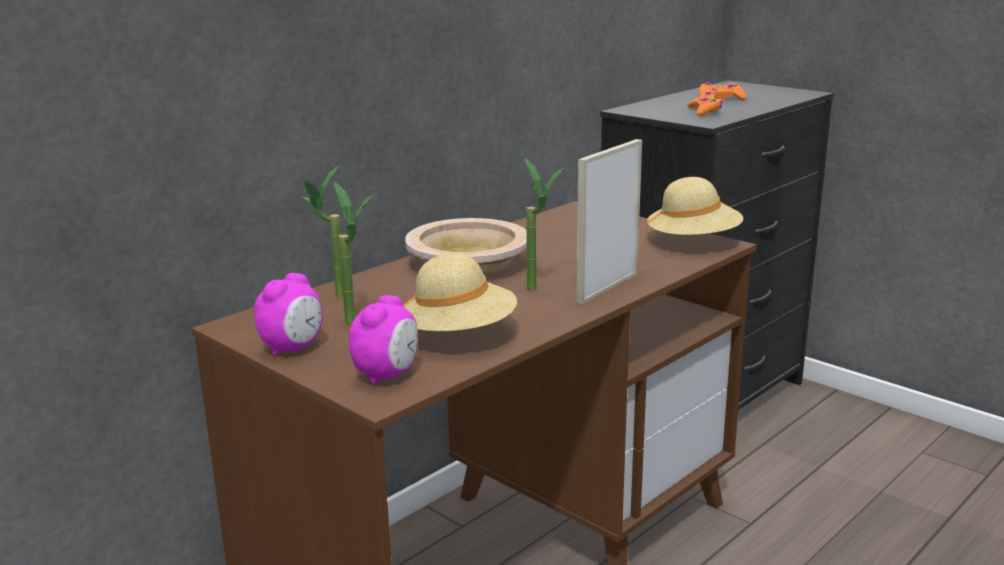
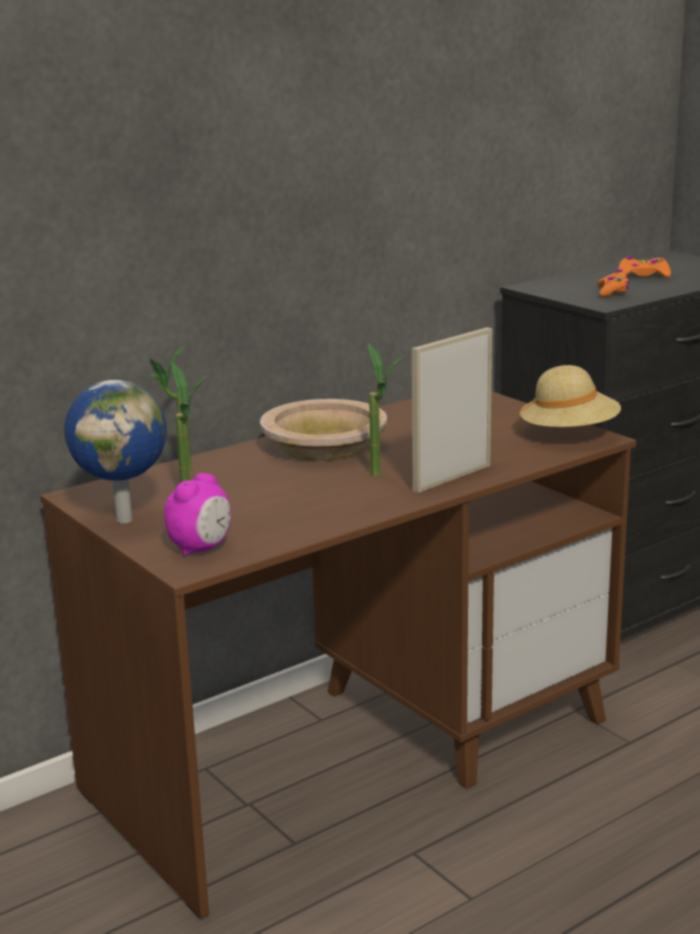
camera: 10 degrees right, 0 degrees up
(293, 348) = (125, 519): alarm clock -> globe
(459, 335) = (283, 516): beige hat -> none

